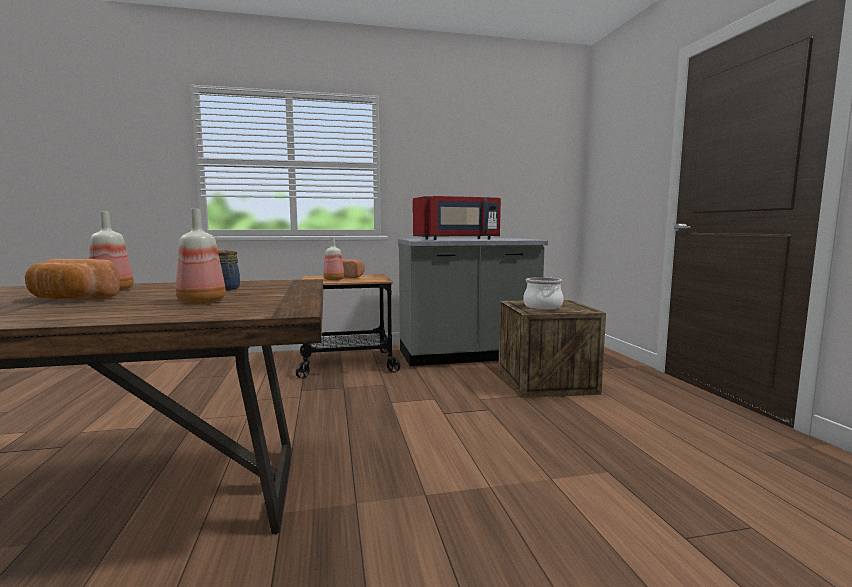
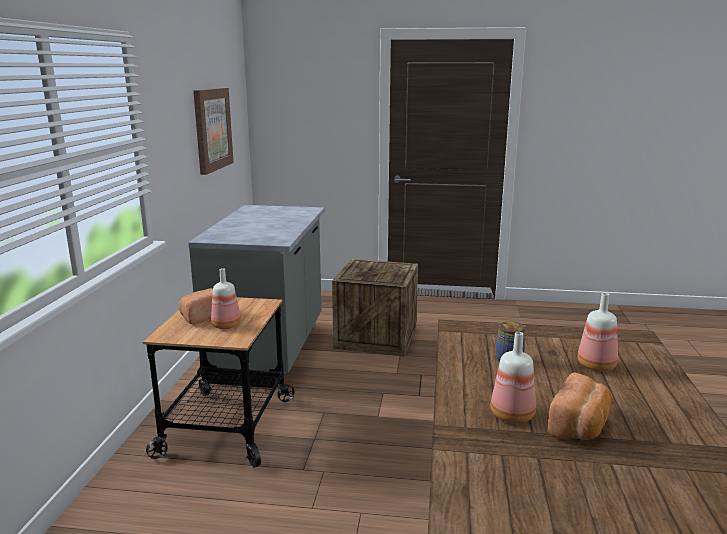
camera: 70 degrees left, 10 degrees up
(458, 239) = (268, 226): red microwave -> none
(498, 173) = (212, 129): none -> picture
(543, 306) = (378, 273): cooking pot -> none

